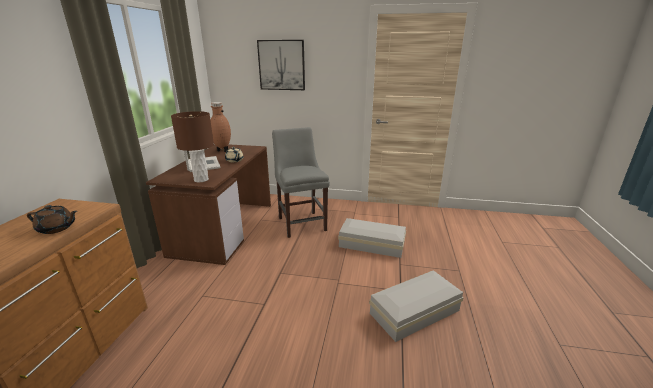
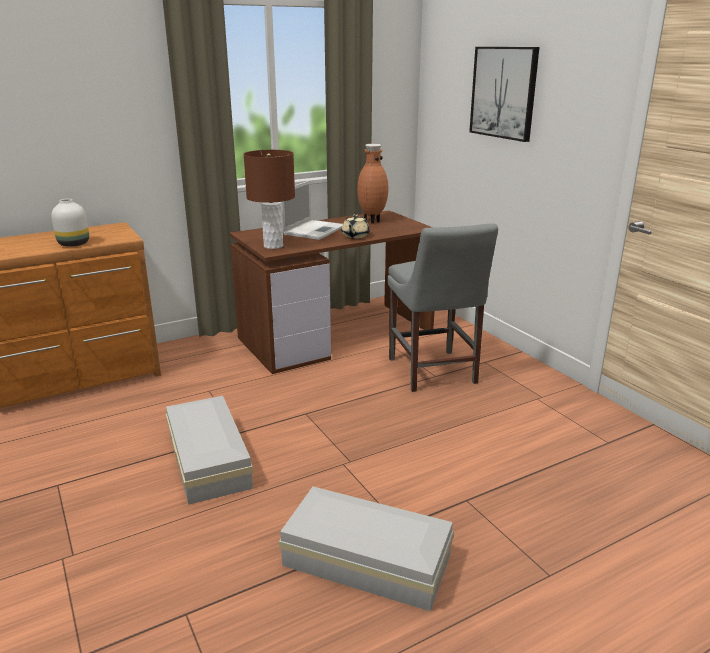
camera: 50 degrees right, 0 degrees up
(57, 228) = (74, 244): brown teapot -> white vase
(301, 223) = (433, 373): grey chair -> grey chair turned 135 degrees clockwise
(371, 243) = (478, 450): white storage box -> white storage box (210, 458)

